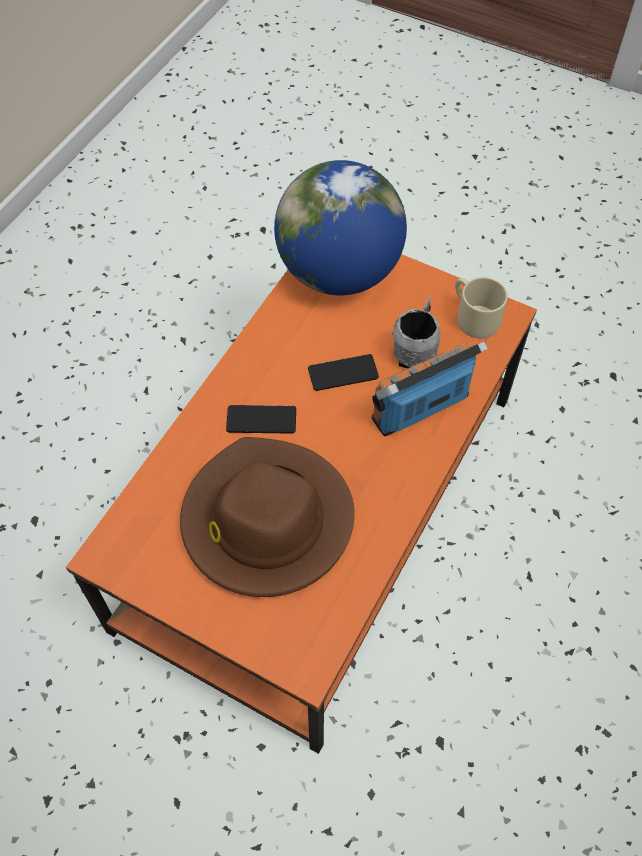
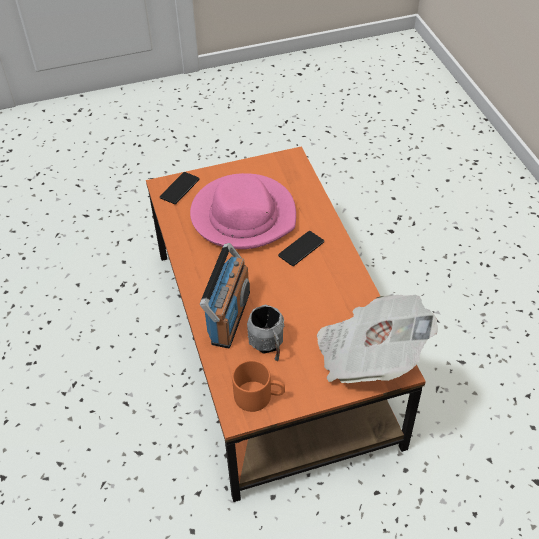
camera: 135 degrees right, 10 degrees down
(266, 520) = (243, 215): brown hat -> pink hat
(339, 272) = (369, 355): globe -> newspaper
(343, 373) = (291, 301): phone -> phone (179, 188)
(472, 316) = (259, 396): beige mug -> orange mug

